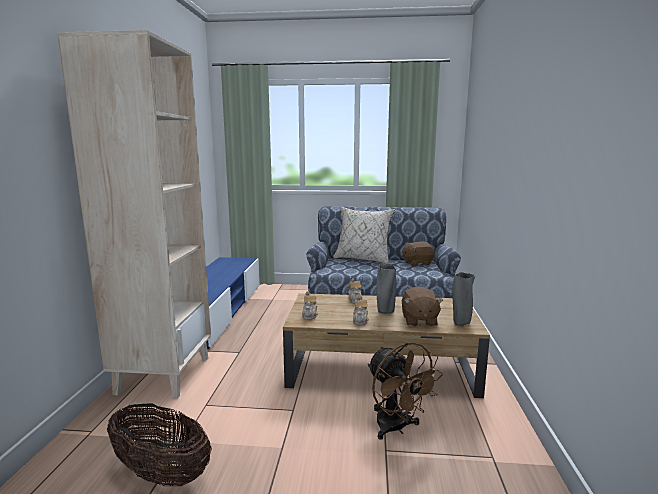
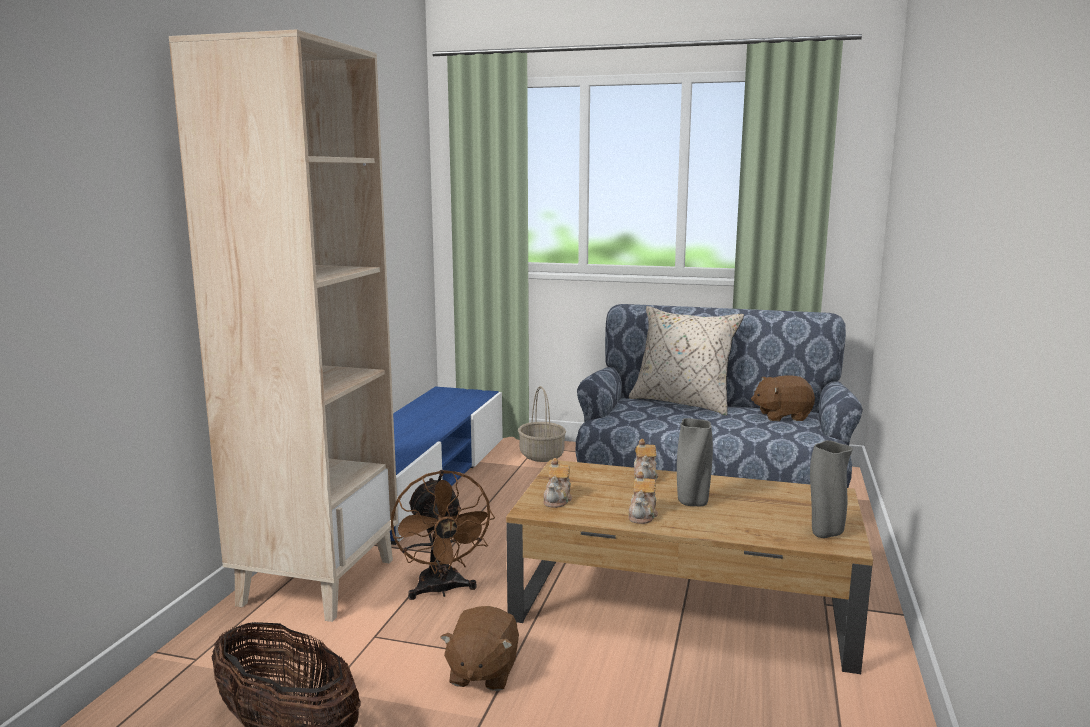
camera: 10 degrees right, 0 degrees up
(283, 293) = (541, 455): none -> basket
(396, 428) = (684, 709): brown fan -> brown fan (441, 590)
(419, 321) = (748, 523): brown plush toy -> brown plush toy (482, 672)

